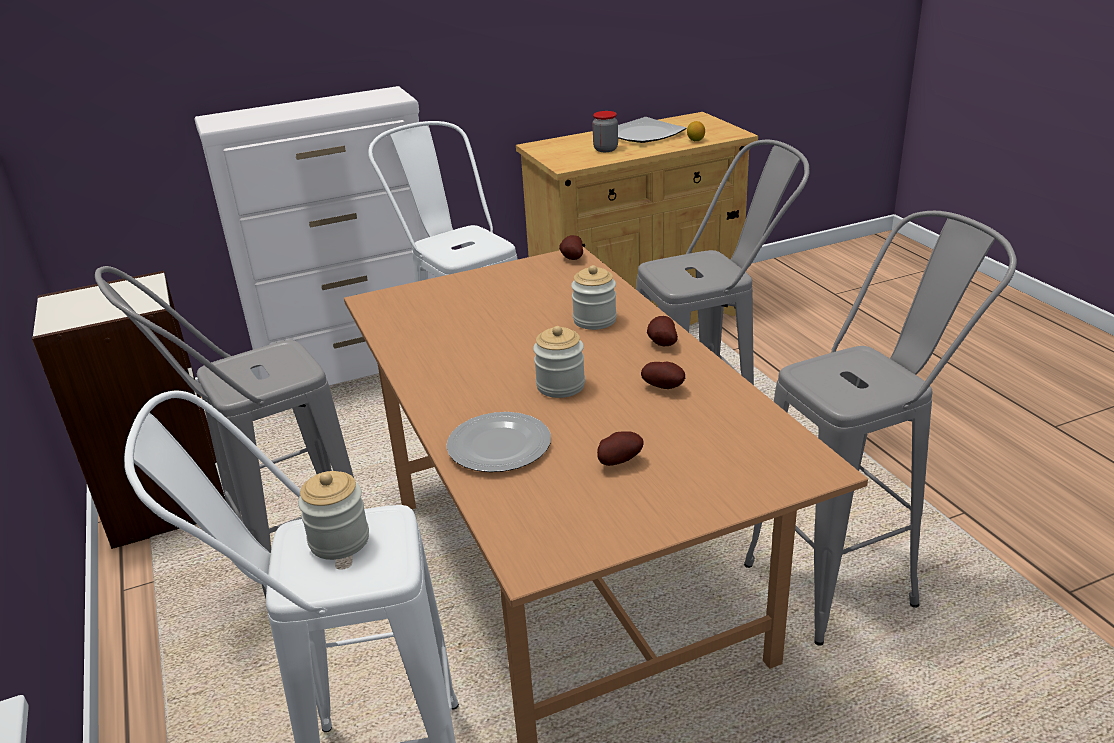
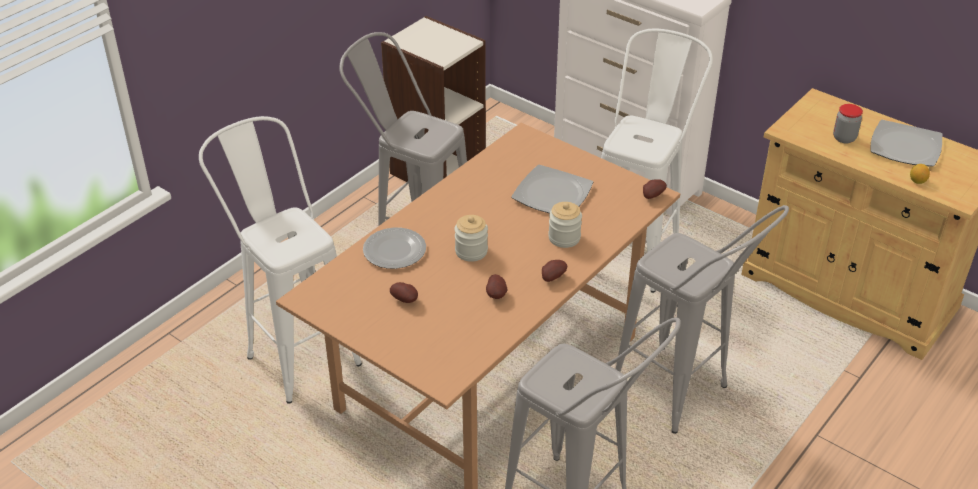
camera: 60 degrees right, 10 degrees up
(339, 540) = (293, 230): jar -> none
(505, 308) = (553, 194): none -> plate

